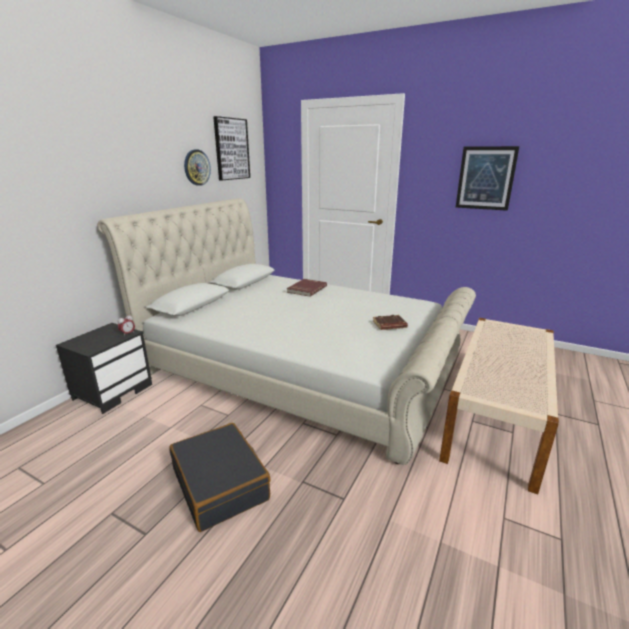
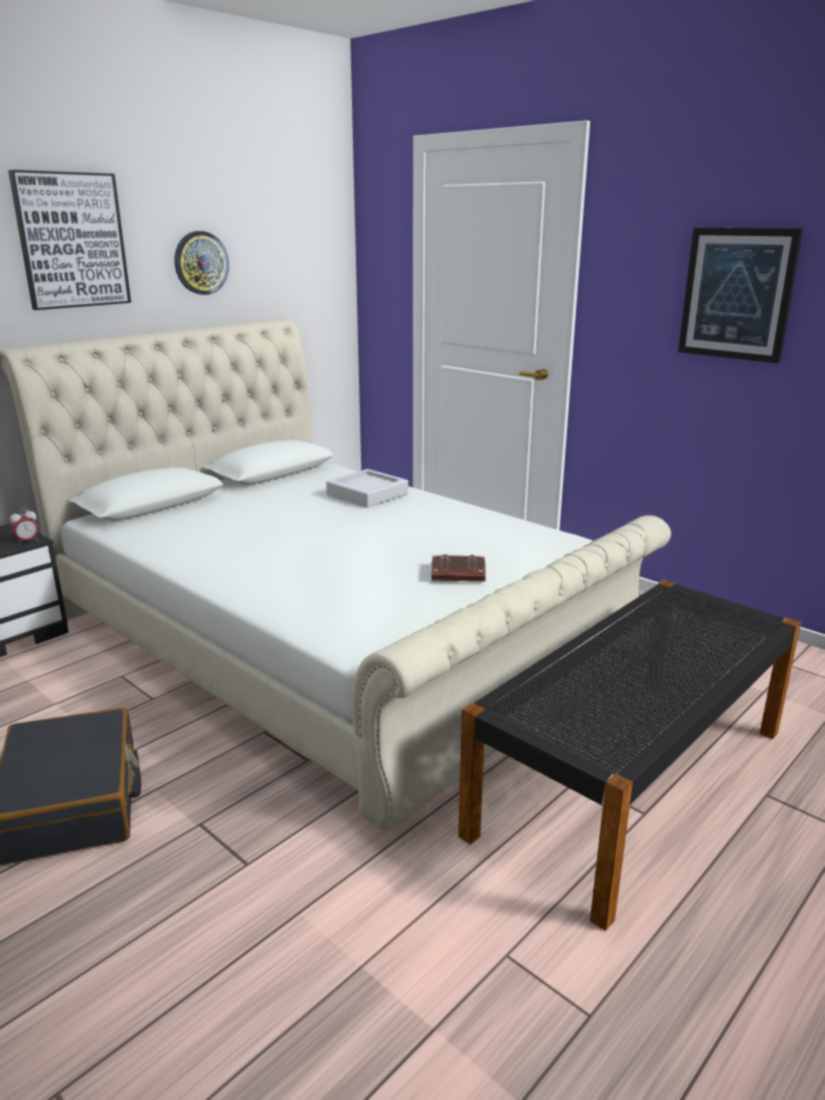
camera: 15 degrees right, 0 degrees up
(231, 149) = (278, 229): picture -> picture (71, 240)
(306, 289) = (367, 494): red book -> grey tray
(495, 417) = (630, 779): beige bench -> black bench

